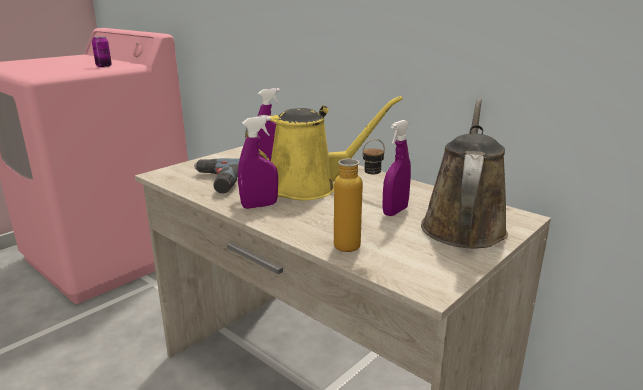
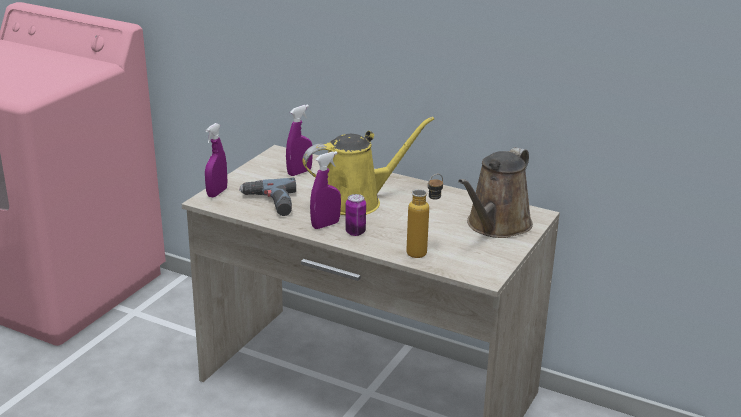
camera: 15 degrees left, 5 degrees up
(104, 66) = (72, 71): can -> can (355, 232)
(395, 211) = (439, 219): purple spray bottle -> purple spray bottle (217, 193)
(463, 225) = (496, 226): brown watering can -> brown watering can turned 150 degrees counterclockwise

